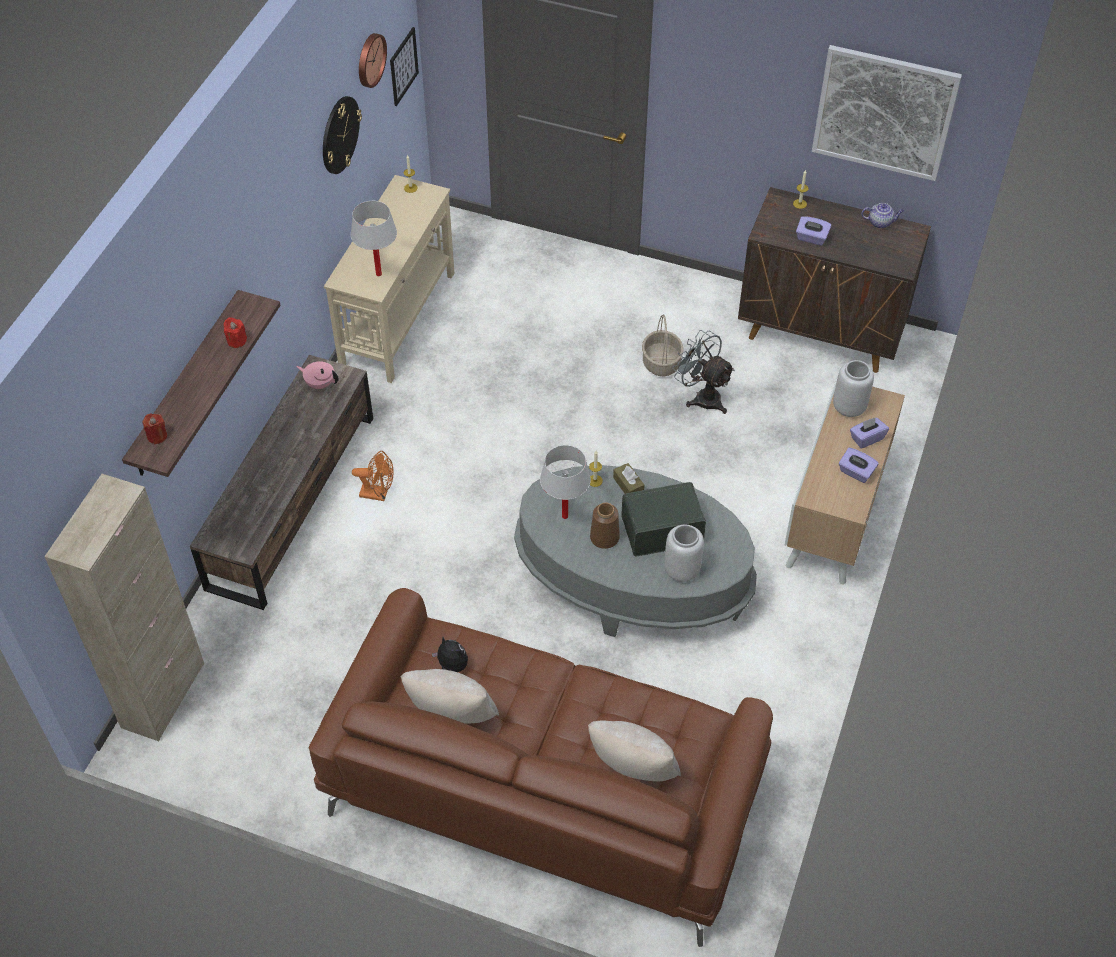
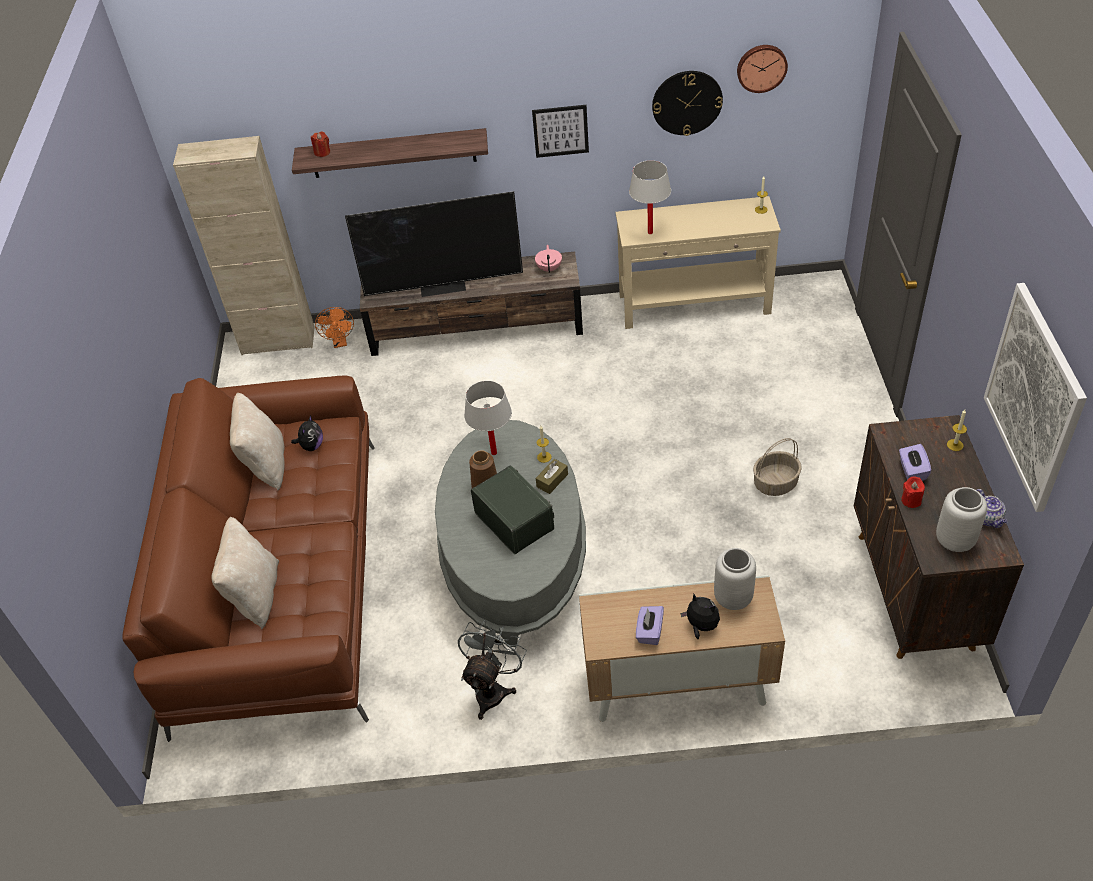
camera: 70 degrees right, 5 degrees down
(236, 341) = (433, 147): red candle -> red candle (911, 500)
(274, 479) = (443, 285): none -> television
(378, 494) = (510, 368): orange fan -> orange fan (340, 342)
(403, 66) = (823, 110): picture -> picture (560, 131)
(682, 571) = (477, 551): grey vase -> grey vase (954, 541)
(702, 397) = (757, 527): grey fan -> grey fan (493, 689)
(866, 438) = (701, 626): purple tissue box -> plush toy

